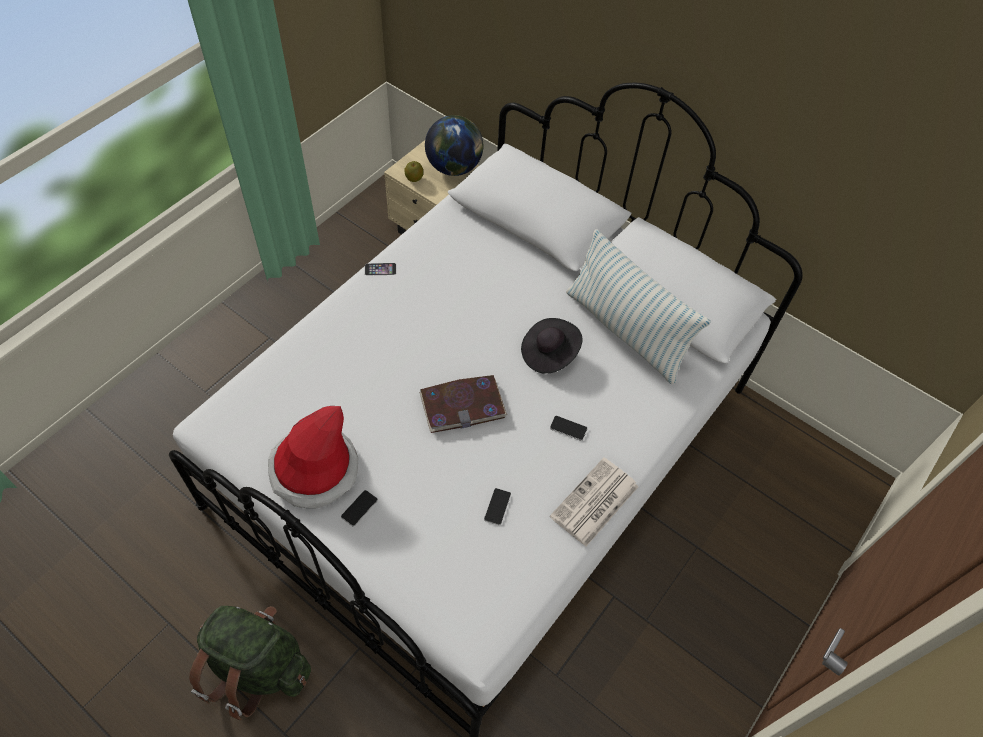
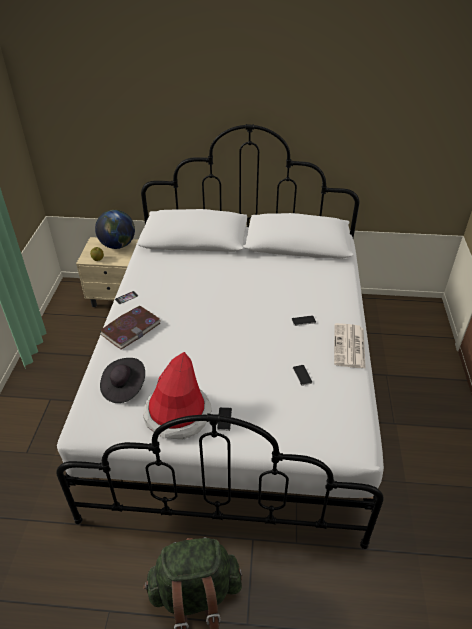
camera: 30 degrees left, 15 degrees down
(462, 405) = (236, 338): book -> book (131, 329)
(549, 353) = (260, 293): black hat -> black hat (124, 387)
(625, 331) = (290, 266): pillow -> none

